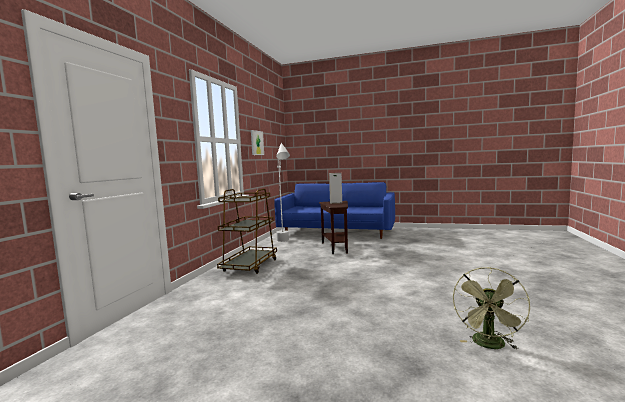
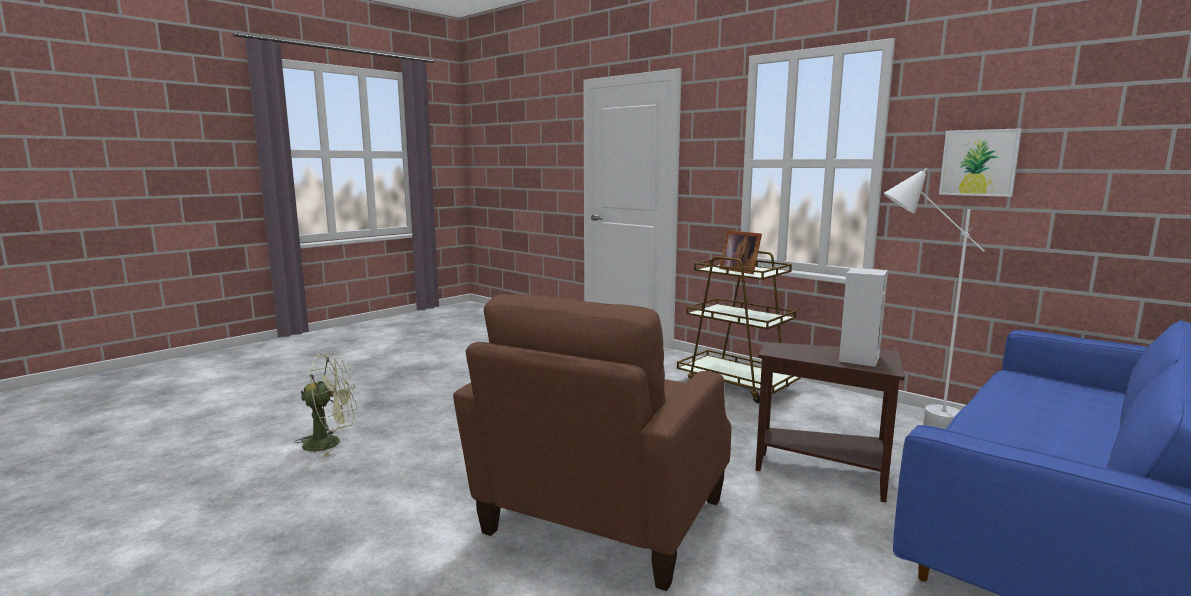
camera: 115 degrees right, 5 degrees up
(248, 198) = (739, 270): none -> picture frame
(416, 263) = (602, 520): none -> brown armchair
(490, 345) = (330, 443): green fan -> green fan turned 120 degrees clockwise

